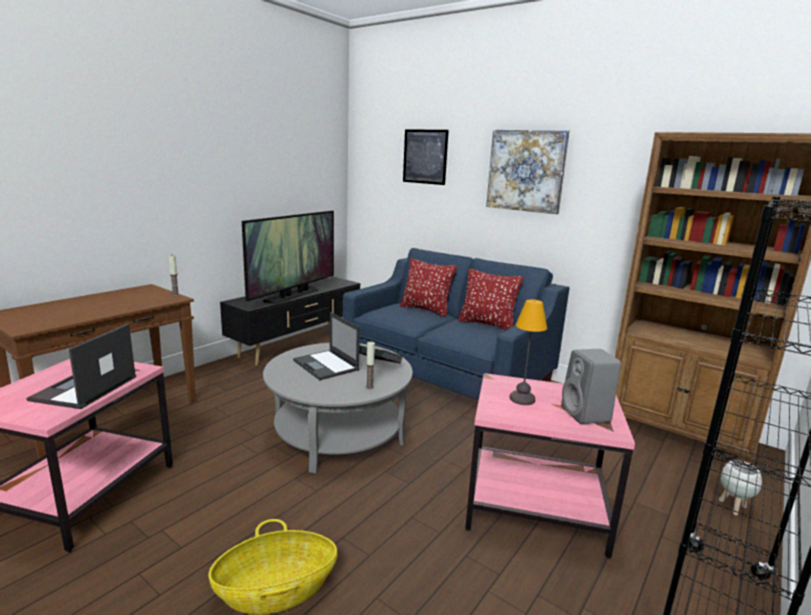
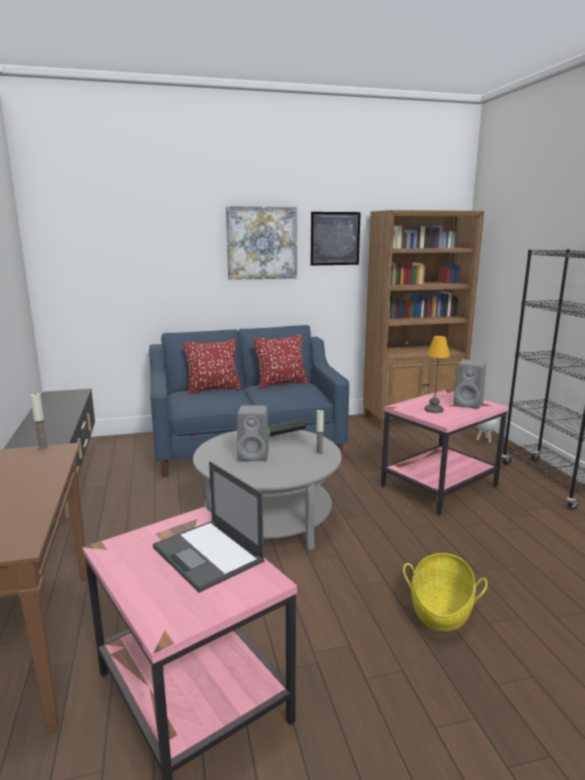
camera: 50 degrees left, 0 degrees up
(293, 295) = (62, 420): television -> none
(326, 365) = (254, 455): laptop -> grey speaker
(425, 156) = (145, 235): picture -> picture (335, 238)

